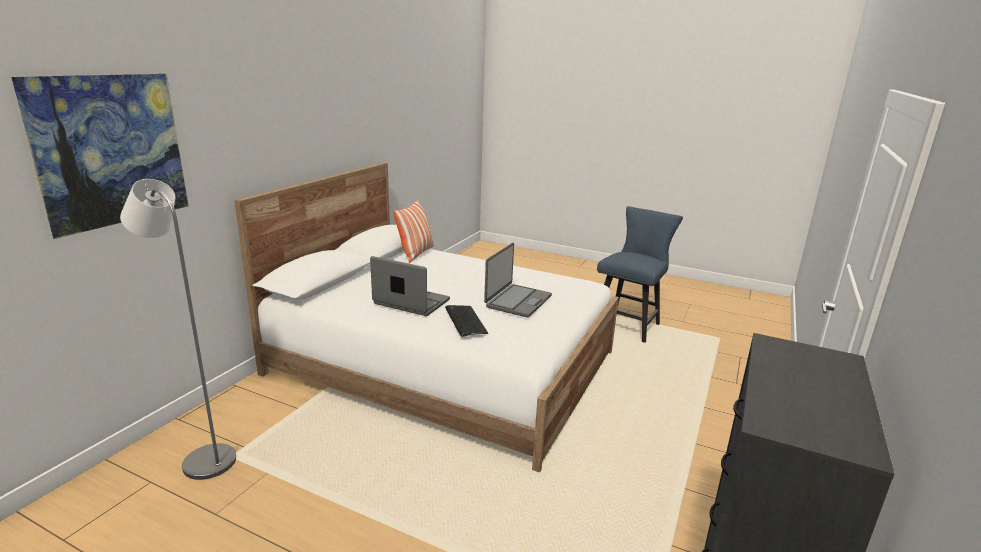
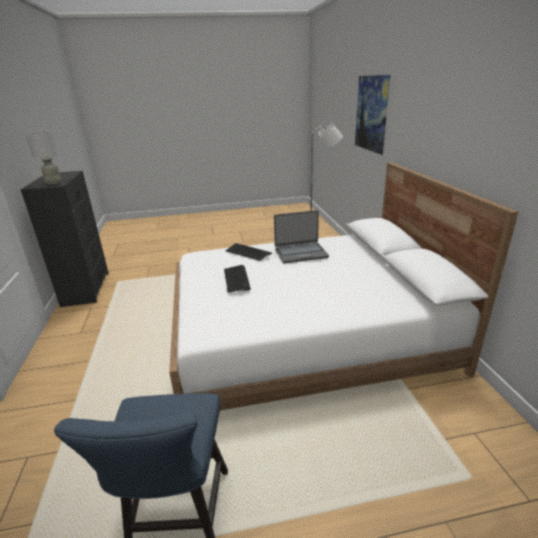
camera: 145 degrees right, 5 degrees up
(416, 254) = (403, 295): pillow -> none
(517, 301) = (237, 279): laptop -> keyboard
(790, 355) = (53, 183): none -> grey table lamp

